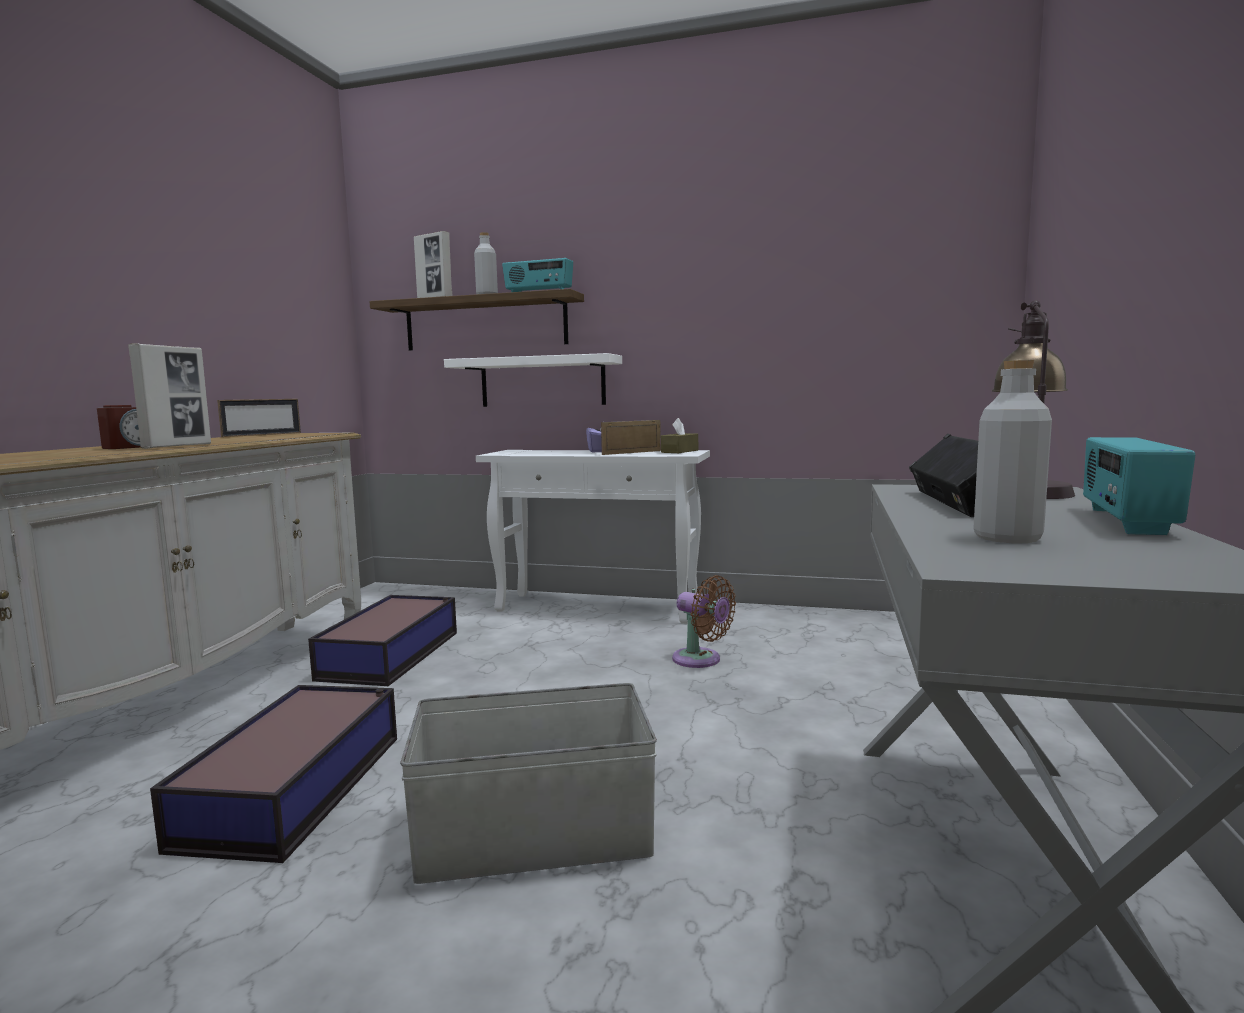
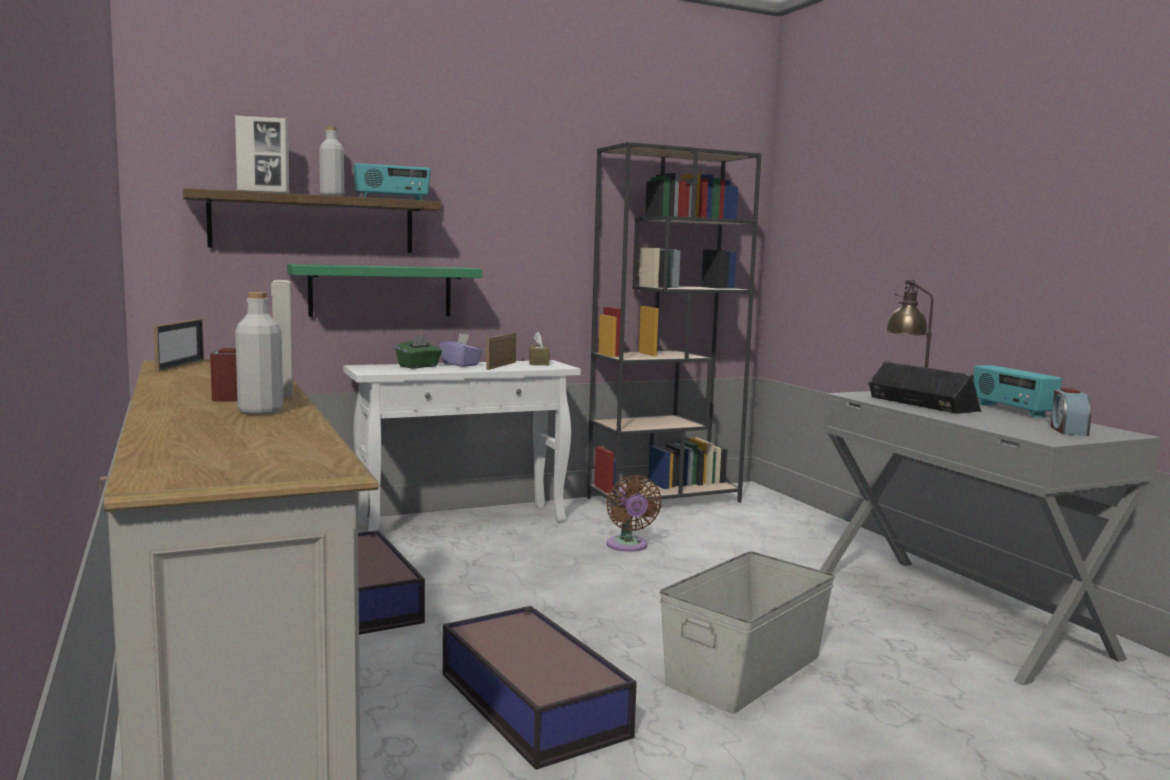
camera: 40 degrees left, 0 degrees up
(542, 382) = (381, 291): white shelf -> green shelf
(557, 451) = (419, 366): none -> green tissue box
(701, 660) = (628, 546): brown fan -> brown fan turned 75 degrees clockwise
(841, 620) = (664, 499): none -> bookcase
(1007, 538) = (1009, 424): grey bottle -> grey bottle (260, 411)
(1107, 559) = (1068, 430): none -> alarm clock

